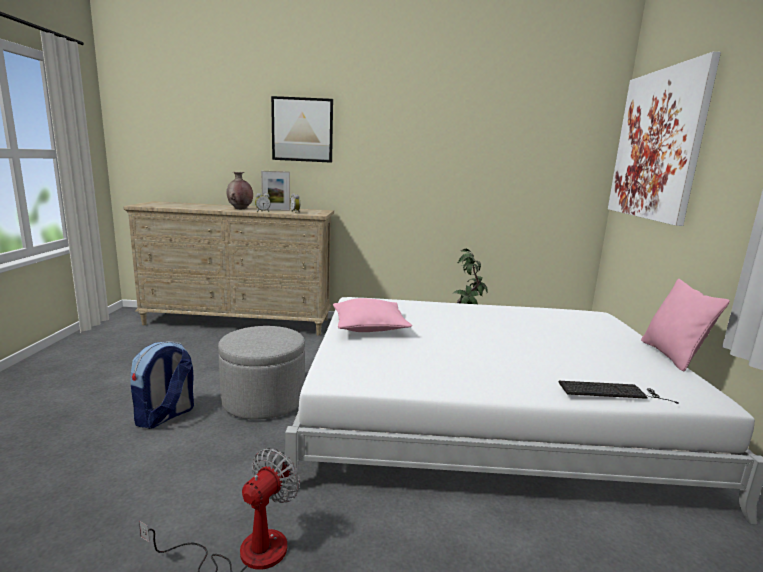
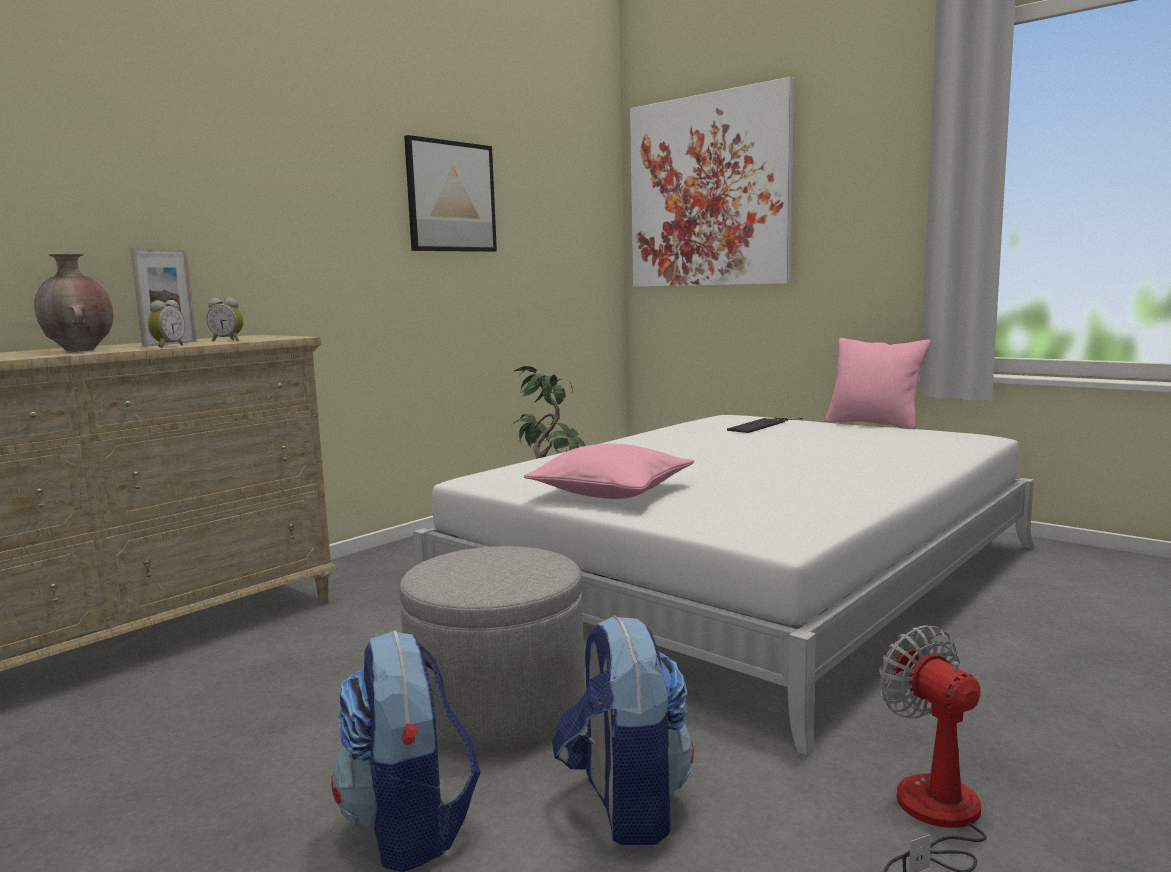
camera: 50 degrees left, 5 degrees down
(205, 455) = (624, 805): none -> backpack
(302, 130) = (165, 156): picture -> picture (451, 197)
(612, 392) = (945, 452): keyboard -> keyboard (762, 425)

